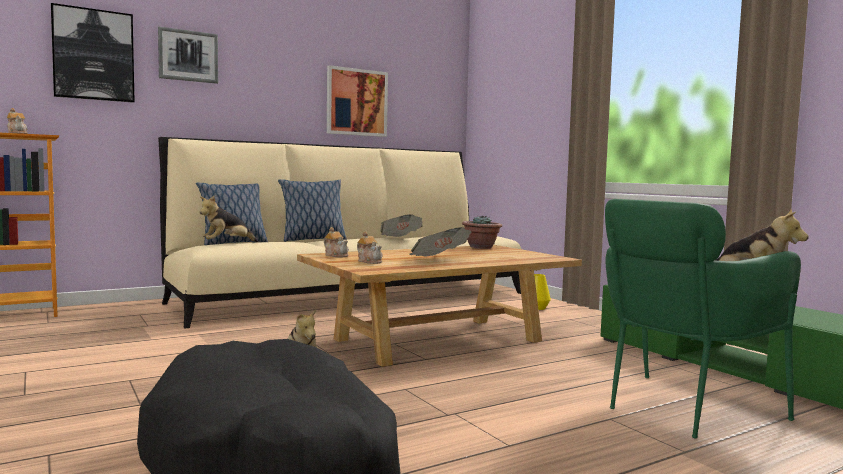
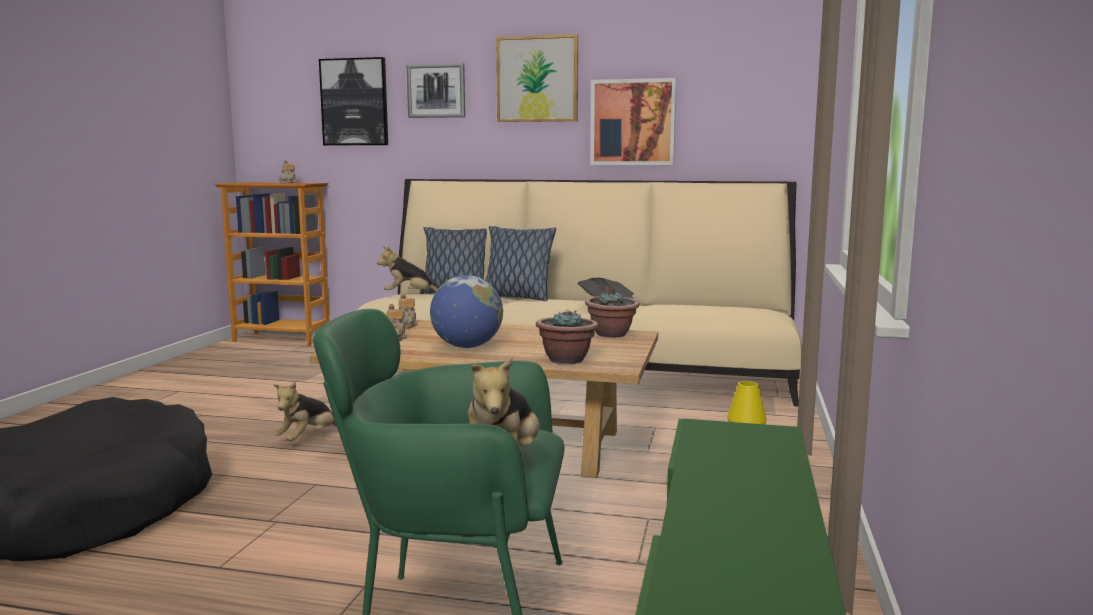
camera: 45 degrees right, 5 degrees up
(283, 59) = (537, 79): none -> picture
(439, 260) = (467, 347): newspaper -> globe
(522, 258) = (566, 360): none -> potted plant

